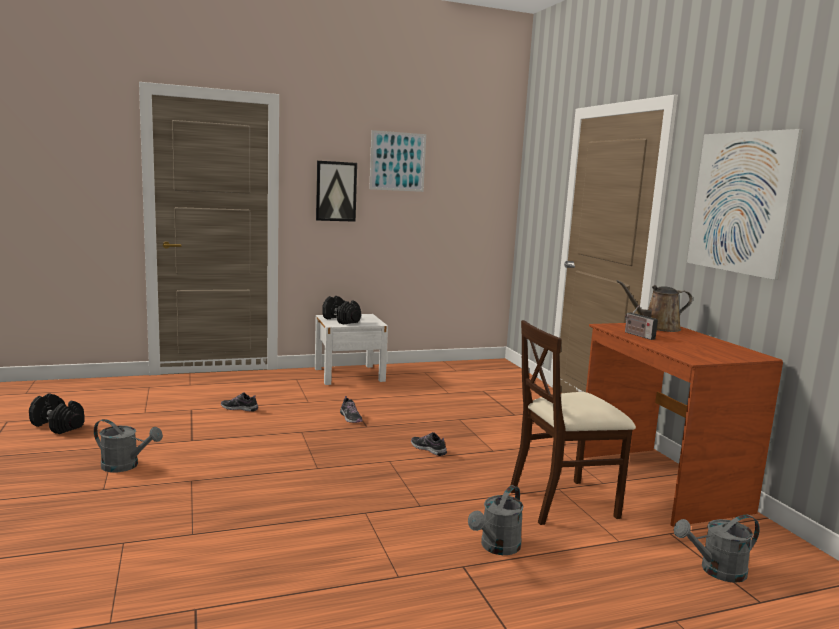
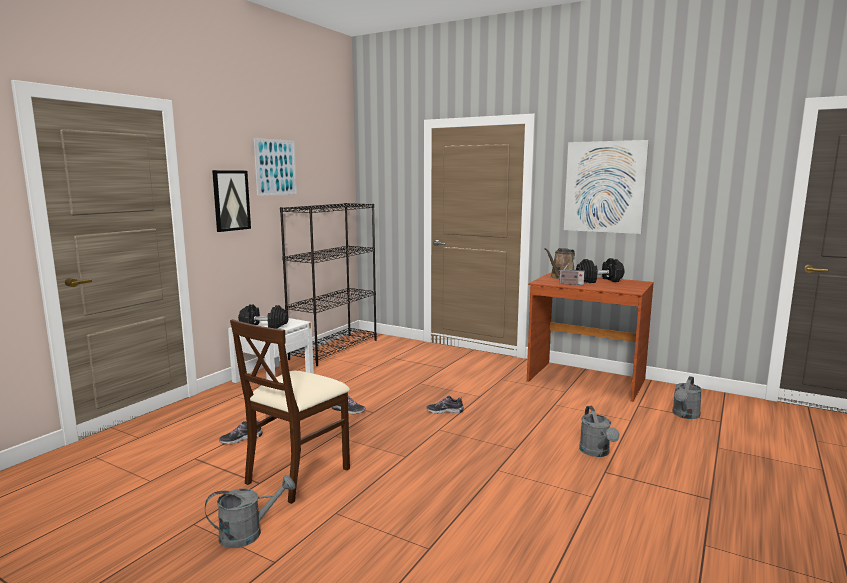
camera: 40 degrees left, 0 degrees up
(58, 425) = (73, 537): black dumbbell -> black dumbbell (599, 280)
(445, 368) = (334, 349): none -> black bookcase
(563, 502) = (571, 411): beige chair -> beige chair (297, 474)

